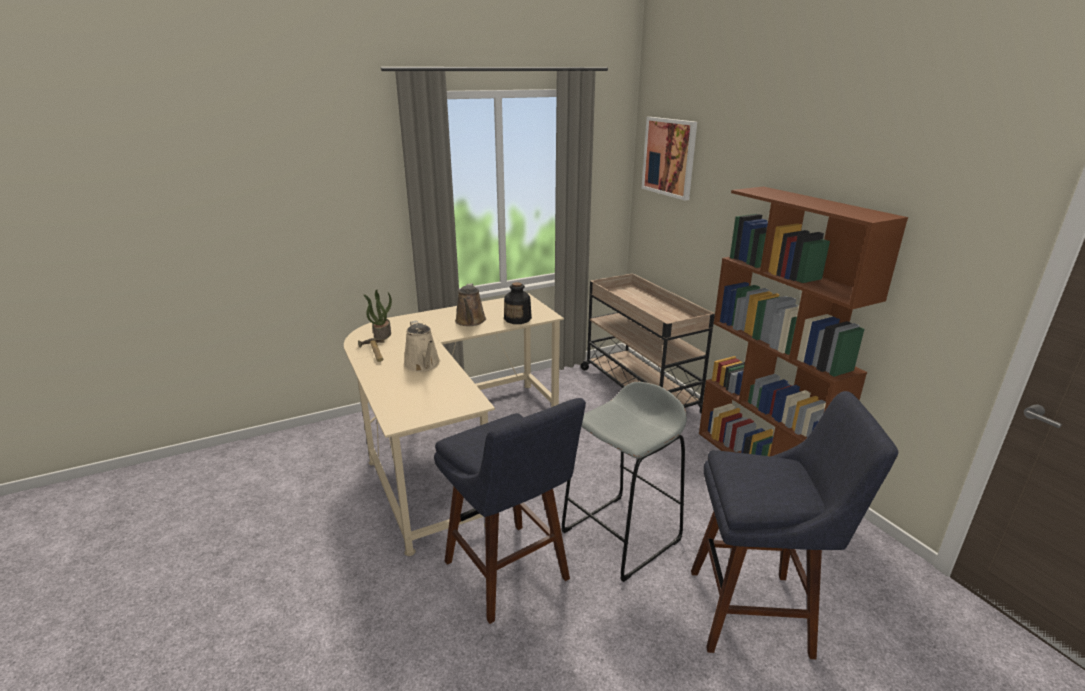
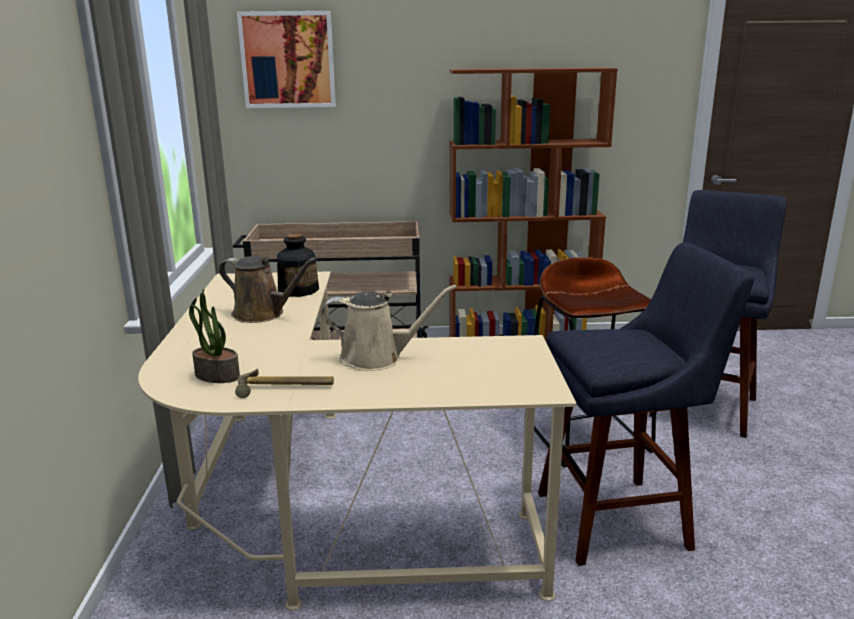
camera: 65 degrees left, 5 degrees down
(621, 535) = (586, 435): grey stool -> brown stool

